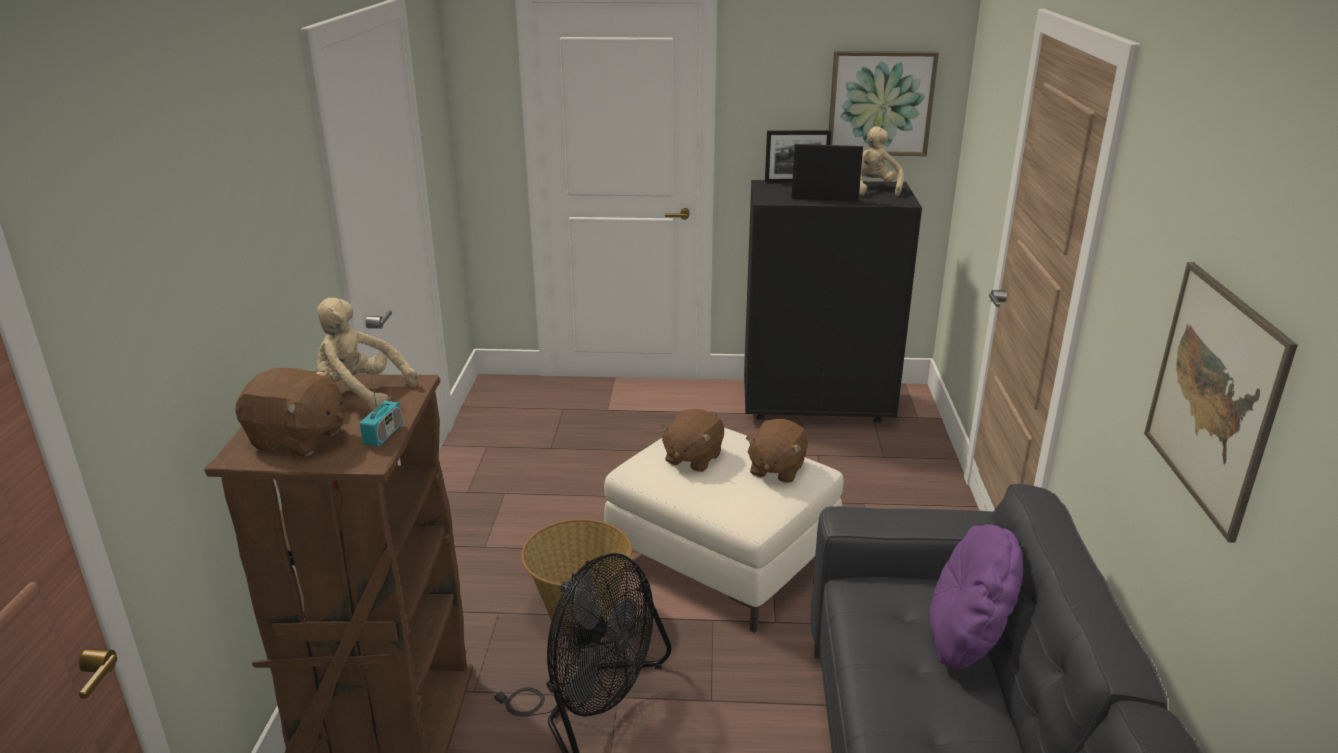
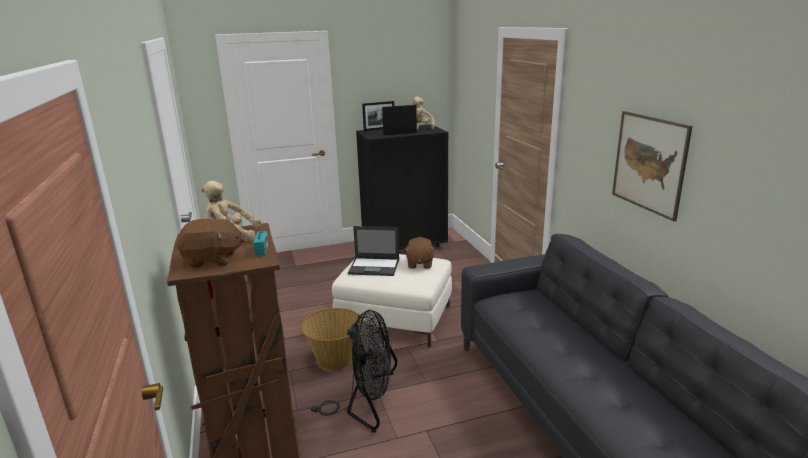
camera: 20 degrees left, 5 degrees down
(692, 458) = (375, 267): brown plush toy -> laptop
(880, 103) = (414, 86): picture -> none
(965, 644) = (553, 311): purple pillow -> none

